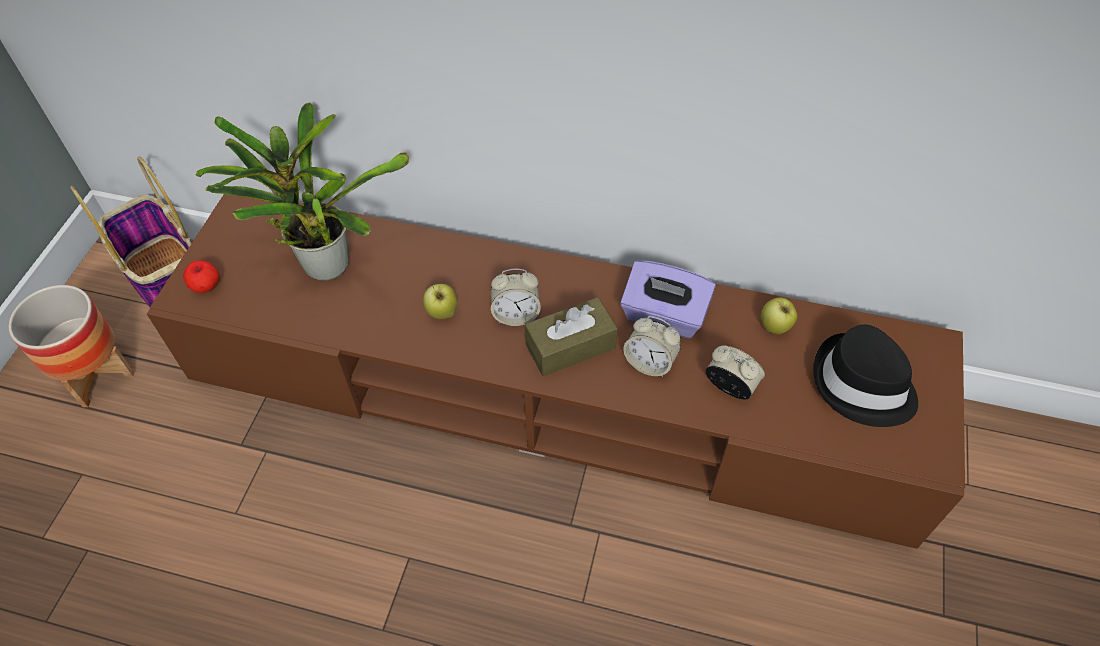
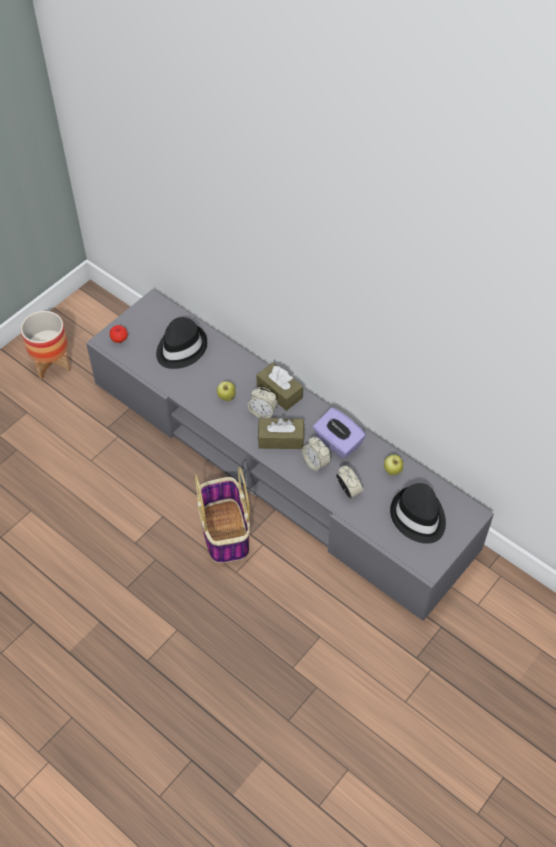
camera: 25 degrees right, 0 degrees up
(166, 276) = (107, 322): basket -> basket (224, 531)
(322, 263) = (180, 348): potted plant -> black hat
(524, 272) = (279, 392): none -> brown tissue box
(552, 392) = (278, 465): brown tv stand -> grey tv stand

